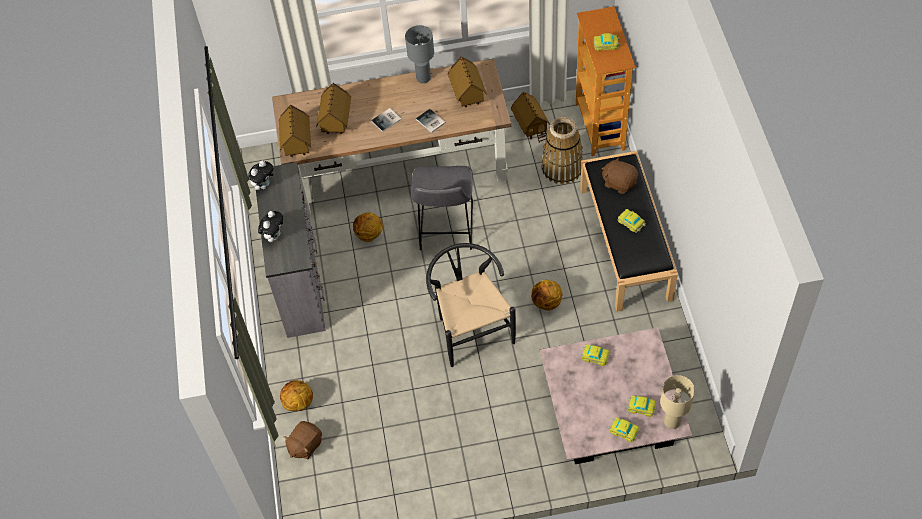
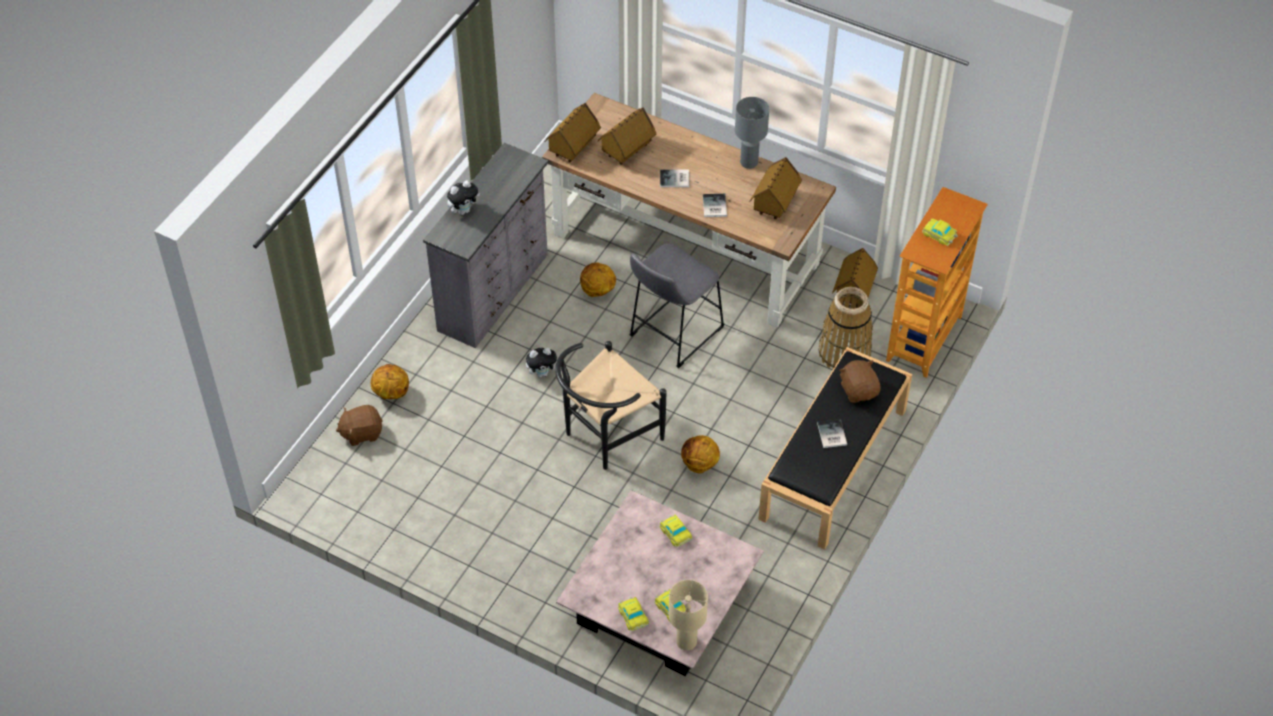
camera: 35 degrees right, 5 degrees down
(264, 185) = (499, 161): plush toy -> plush toy (542, 373)
(470, 328) = (606, 437): black chair -> black chair turned 150 degrees counterclockwise
(631, 223) = (831, 435): toy car -> book

